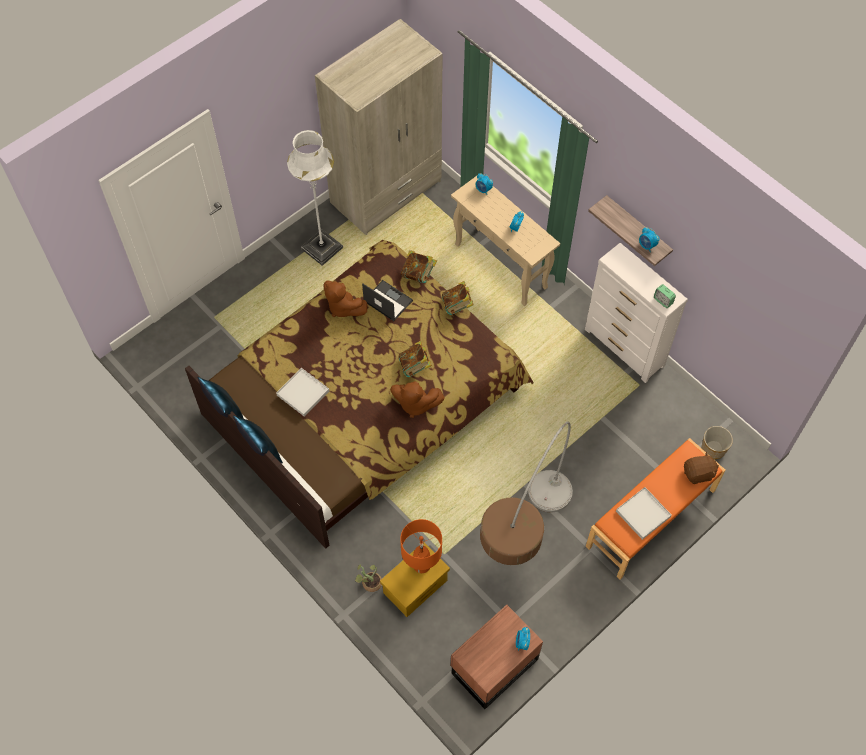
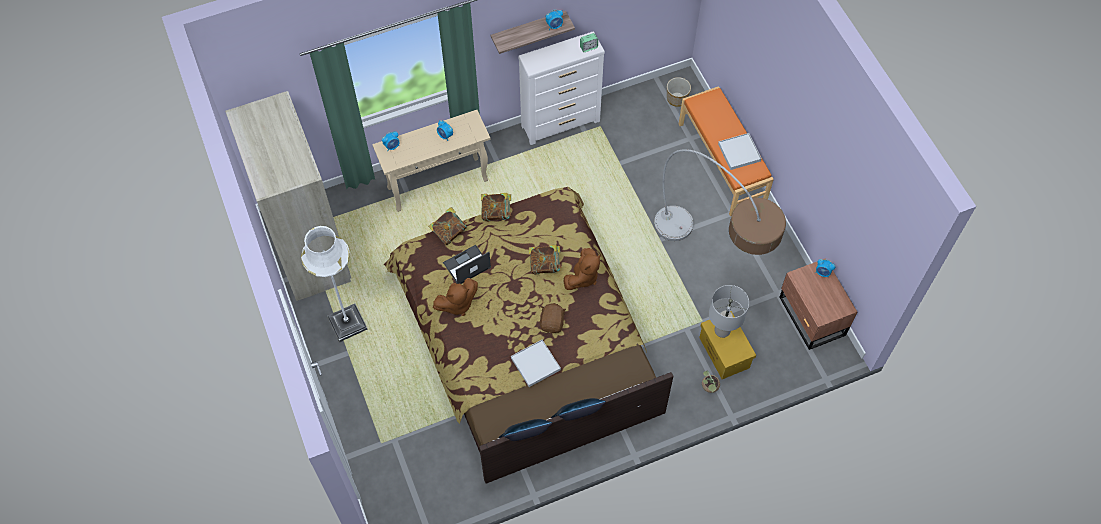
camera: 70 degrees left, 0 degrees up
(421, 565) = (721, 330): orange table lamp -> grey table lamp
(698, 473) = (717, 103): brown plush toy -> brown plush toy (552, 323)

